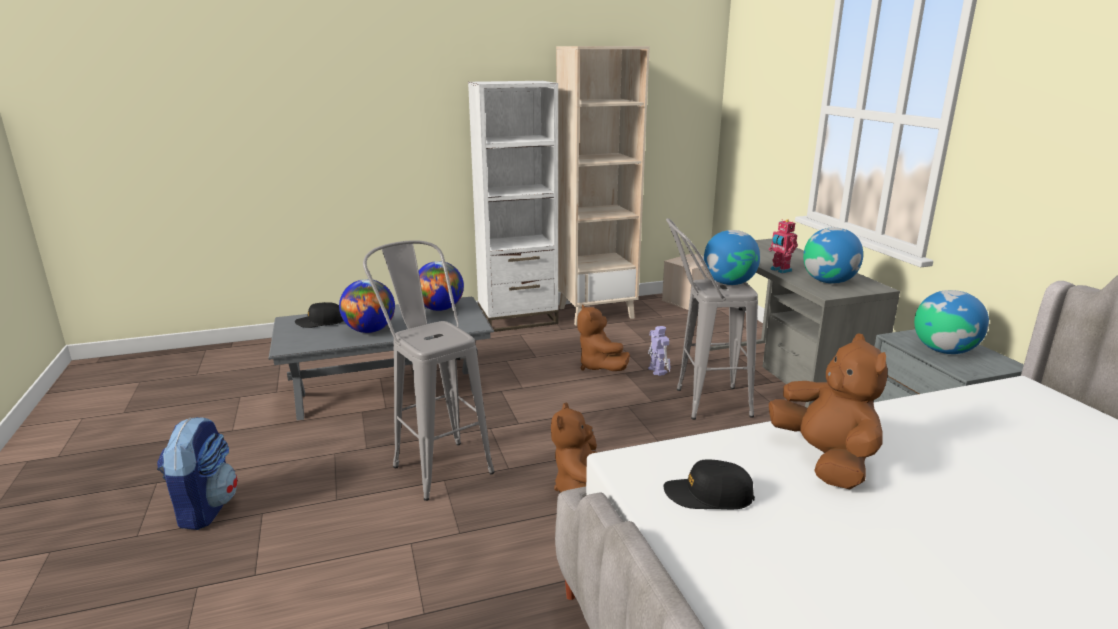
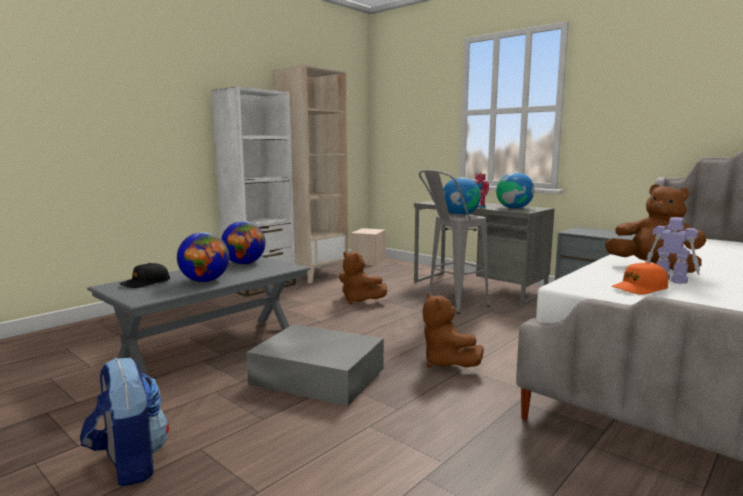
camera: 30 degrees left, 10 degrees down
(436, 463) = (316, 375): grey stool -> grey storage box
(657, 370) = (400, 295): toy robot -> toy robot (669, 279)
(708, 495) = (639, 288): black cap -> orange cap
(944, 350) = (599, 233): globe -> none

